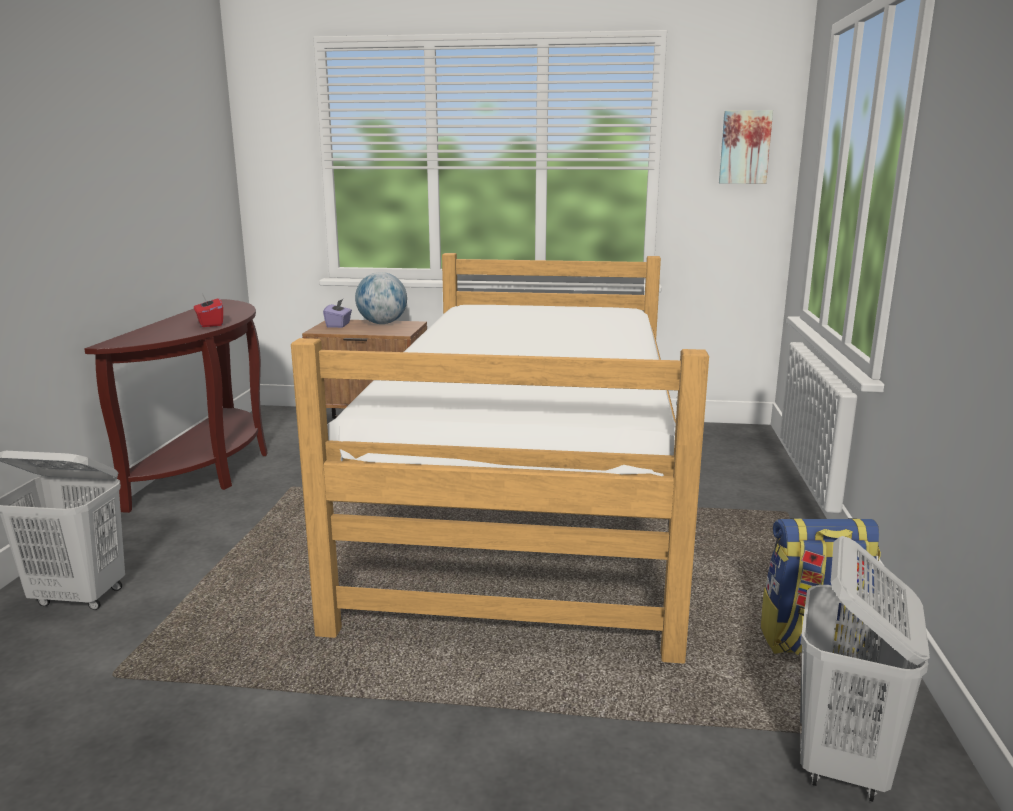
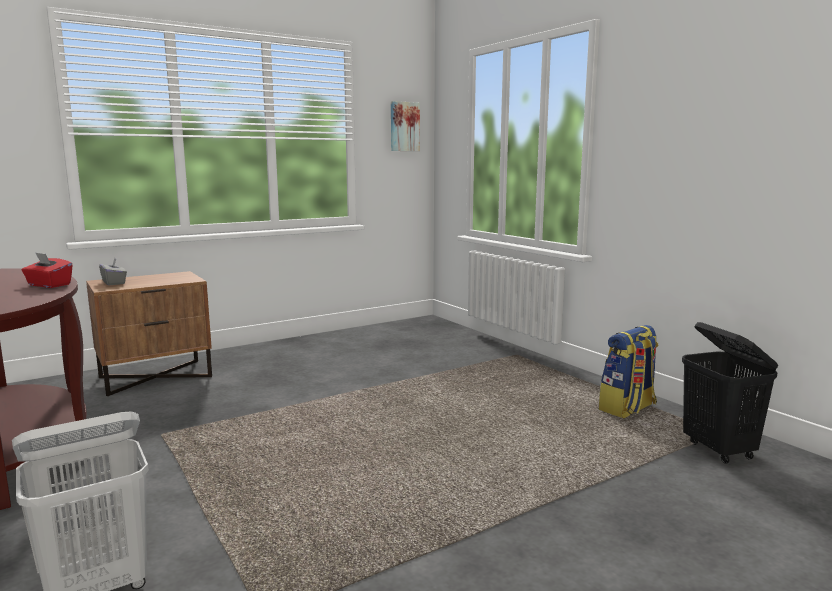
camera: 40 degrees left, 5 degrees down
(338, 325) = (114, 283): purple tissue box -> grey tissue box
(382, 323) = (154, 277): globe -> none
(530, 504) = (373, 390): bed -> none
(843, 763) = (719, 450): white laundry basket -> black laundry basket

